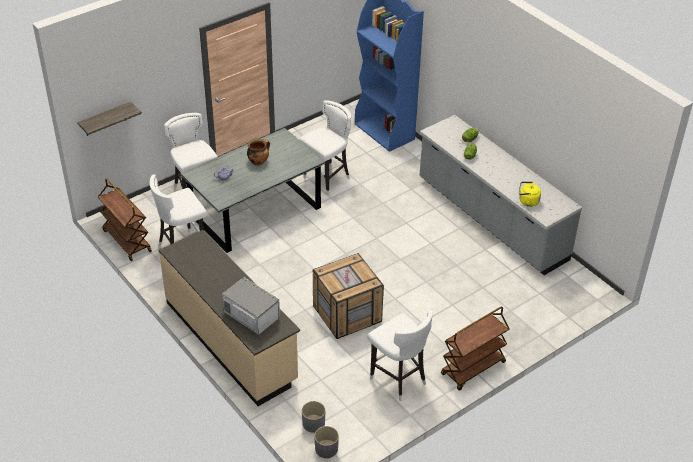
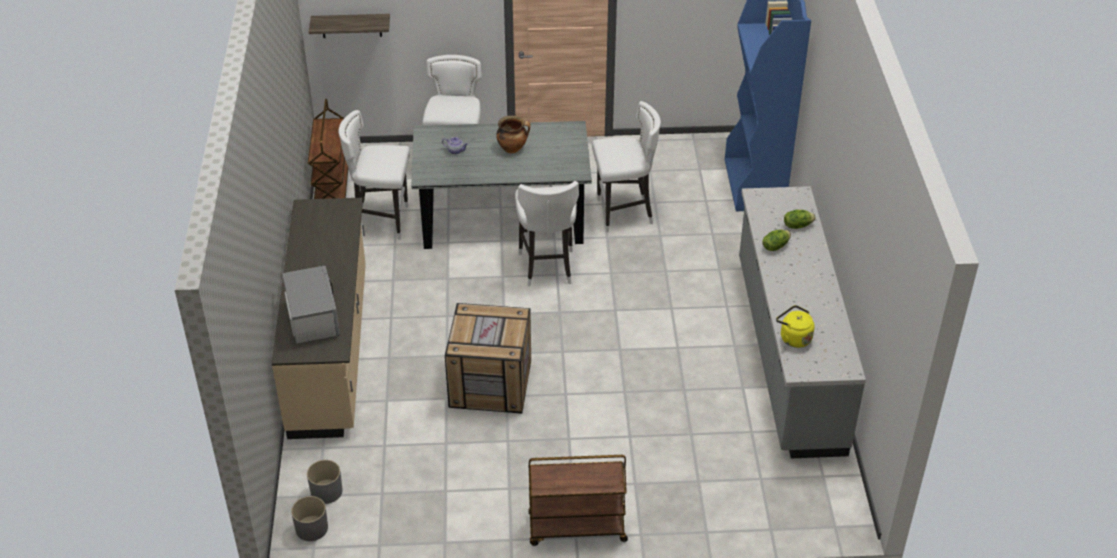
camera: 35 degrees right, 0 degrees up
(398, 379) = (472, 492): white stool -> white stool (546, 267)

